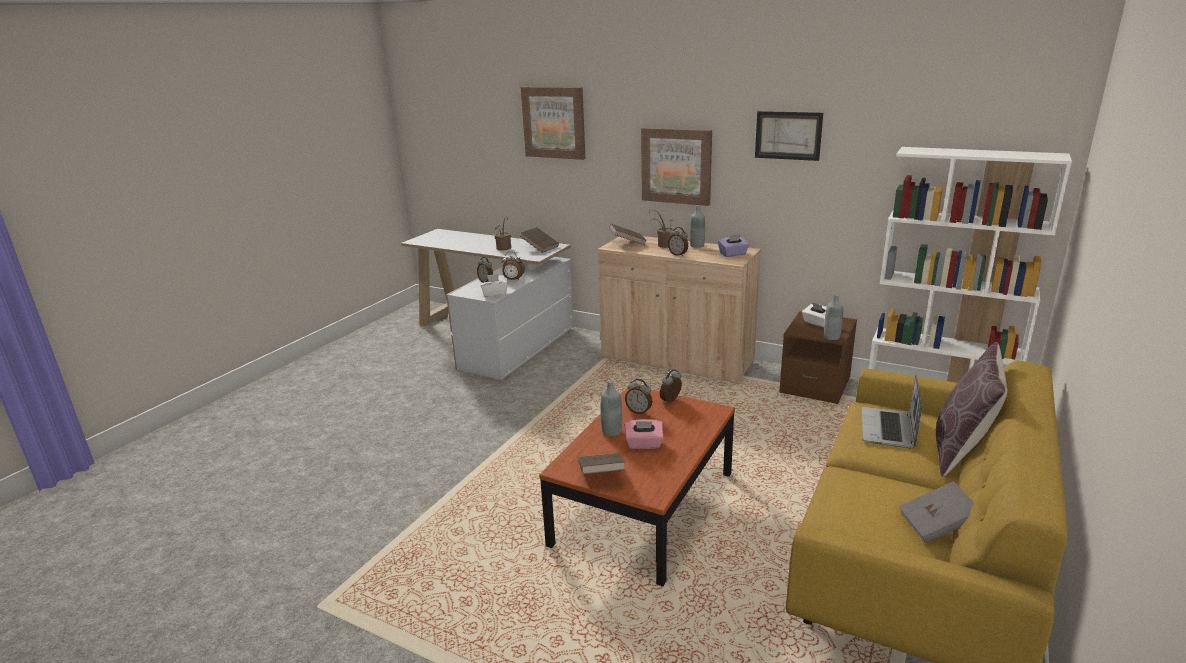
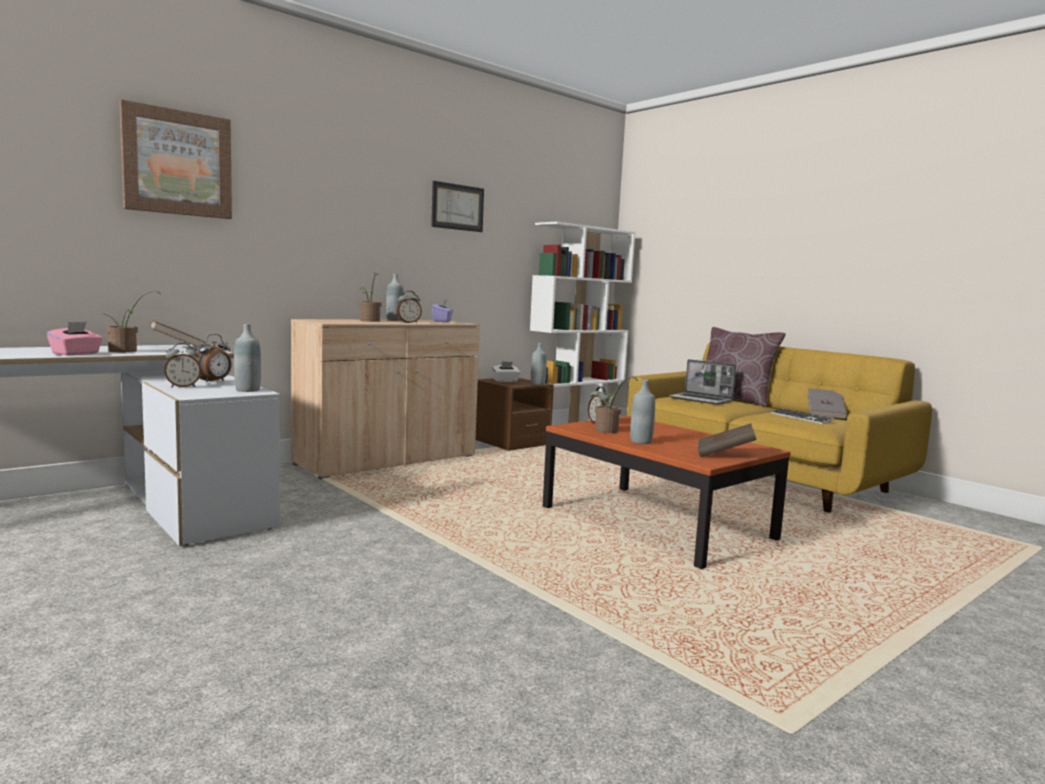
camera: 70 degrees left, 15 degrees down
(494, 294) = (247, 390): white tissue box -> grey bottle
(627, 243) = (330, 321): brown book -> none
(639, 411) = (608, 431): alarm clock -> potted plant
(644, 444) = (674, 439): pink tissue box -> pink tissue box (76, 354)
(676, 166) = (353, 233): picture -> none
(866, 506) = (800, 418): none -> keyboard

